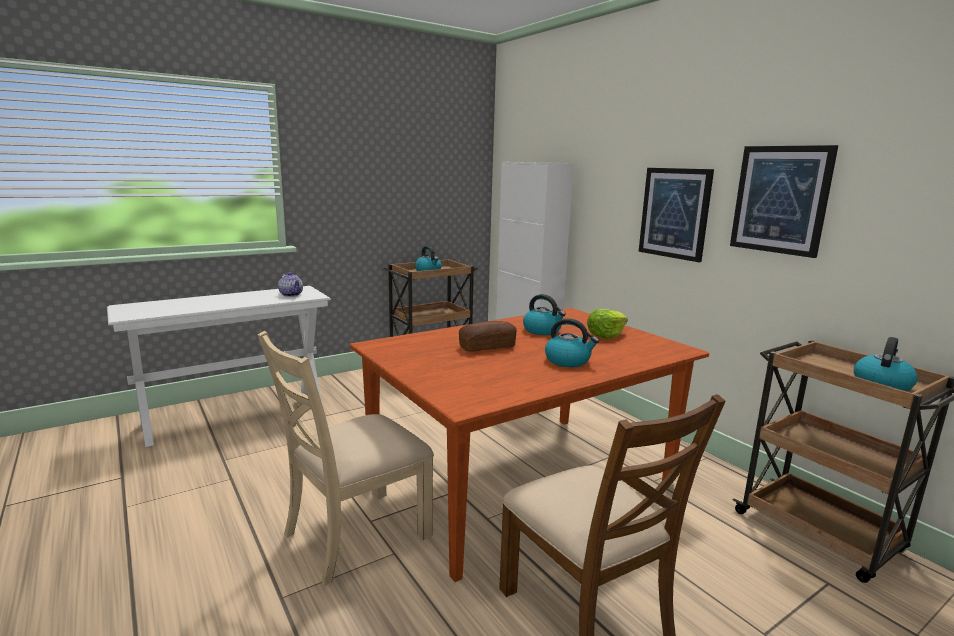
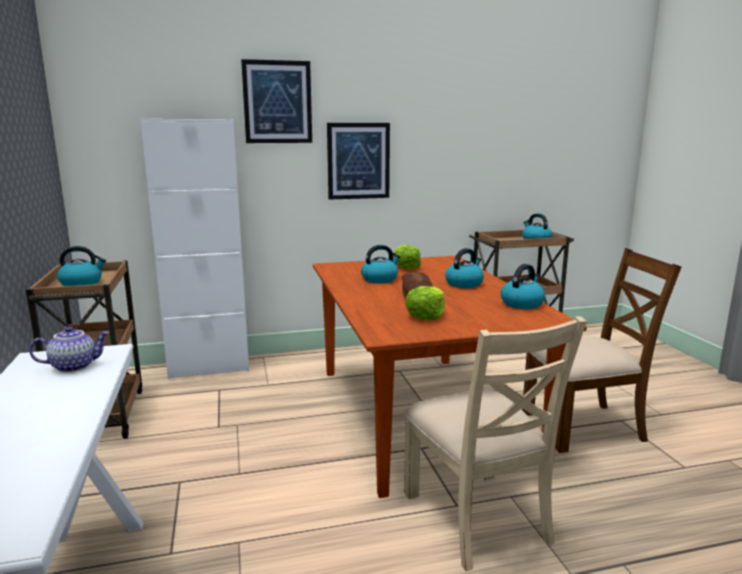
camera: 70 degrees left, 0 degrees up
(435, 353) = (426, 316): none -> lettuce
(514, 388) = (522, 304): none -> kettle
(780, 199) = (441, 143): picture -> picture (277, 102)

